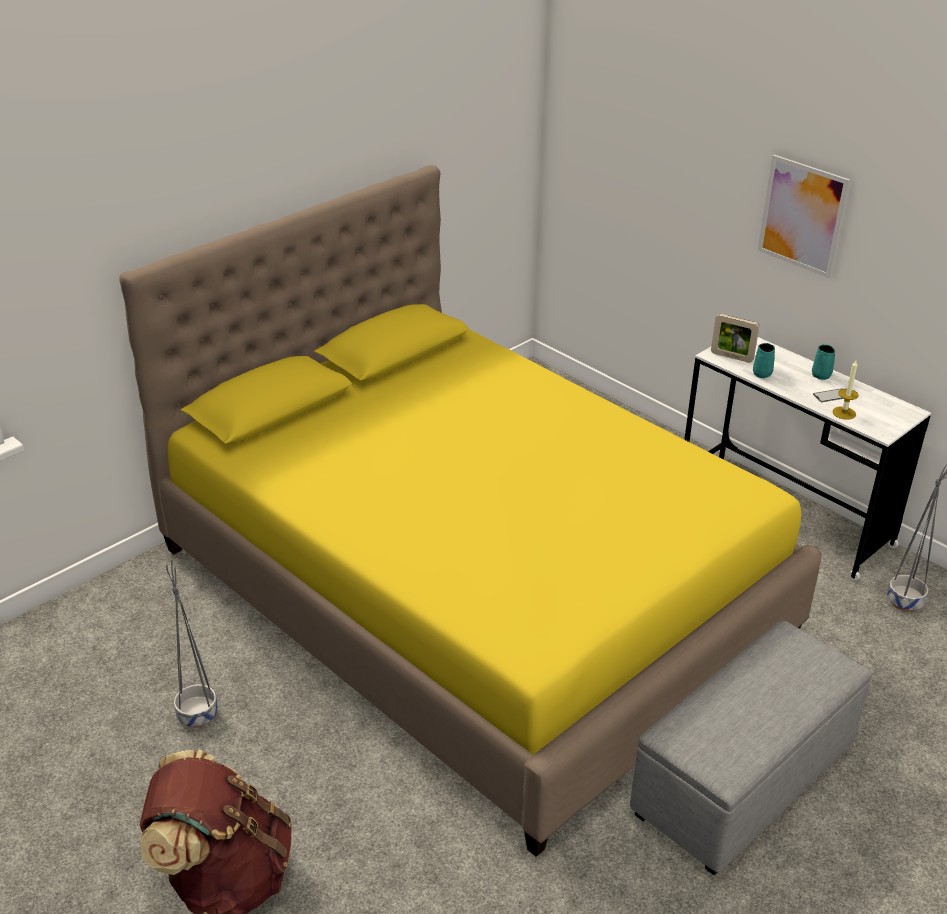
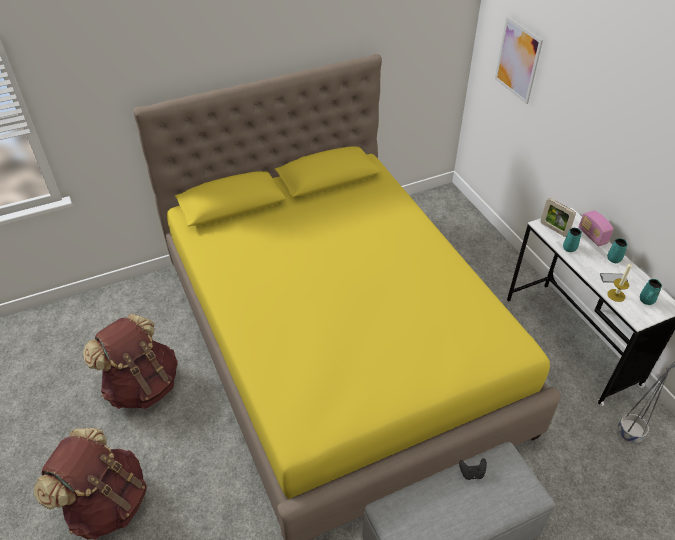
camera: 20 degrees right, 10 degrees up
(197, 714) = (142, 386): grey planter -> brown backpack
(756, 663) = (472, 473): none -> black game controller
(782, 356) = (592, 236): none -> radio
(802, 216) = (627, 140): picture -> picture (518, 60)
(881, 411) = (646, 300): none -> turquoise mug

